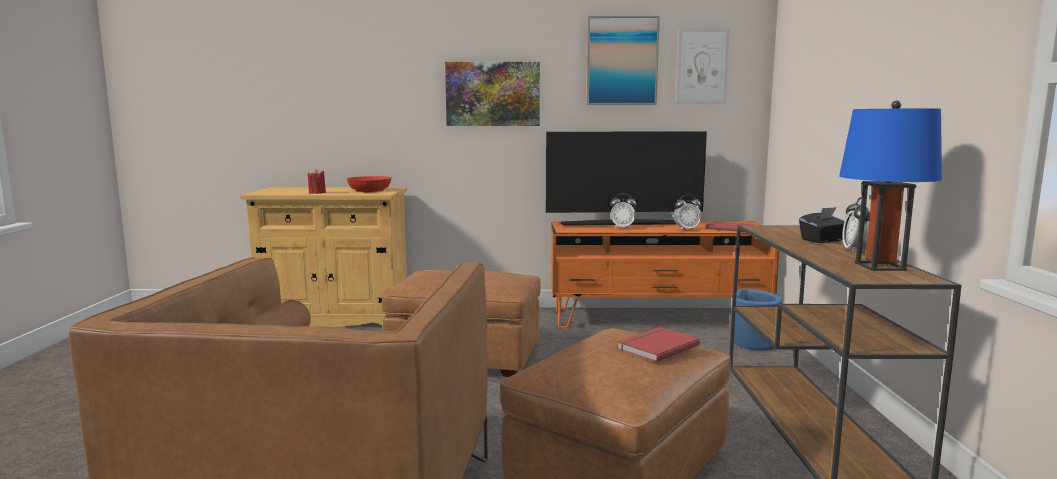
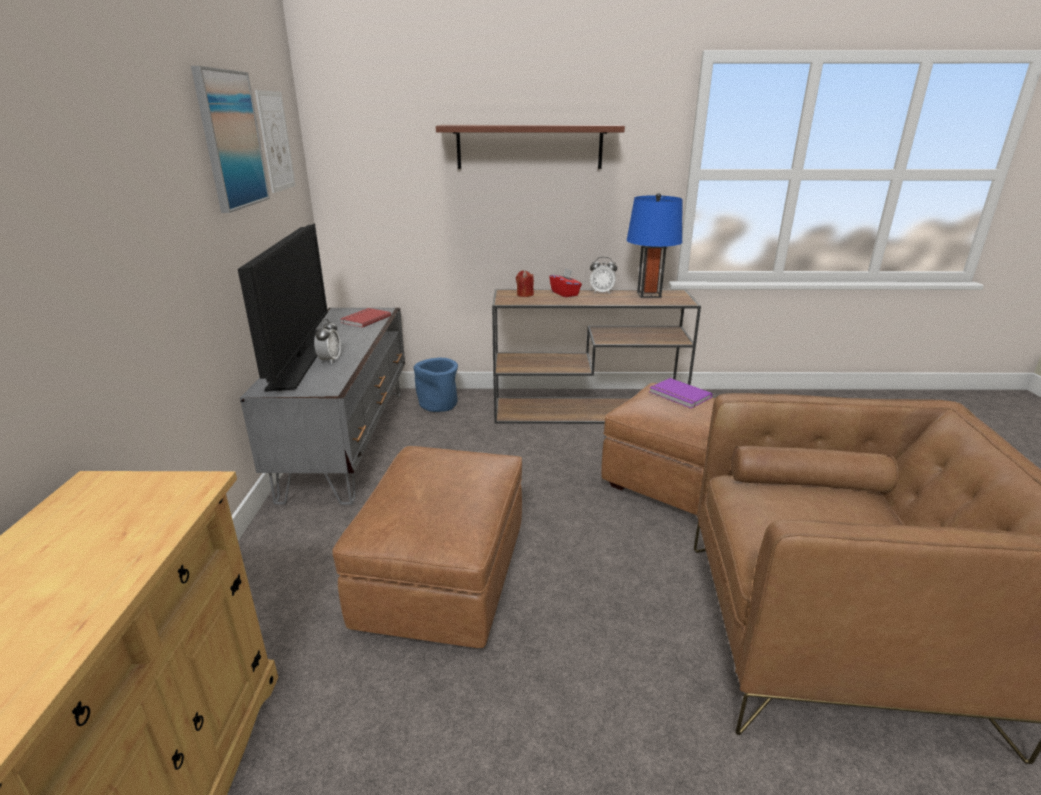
camera: 90 degrees left, 15 degrees up
(317, 193) = (101, 590): red candle -> red candle (525, 294)
(369, 190) = (112, 510): red bowl -> none
(492, 94) = (132, 220): picture -> none
(656, 319) = (348, 440): orange tv stand -> grey tv stand
(656, 346) = (679, 395): red book -> purple book
(686, 229) = (360, 334): alarm clock -> none
(823, 240) = (565, 293): black tissue box -> red tissue box
(878, 53) = (529, 147): none -> shelf

